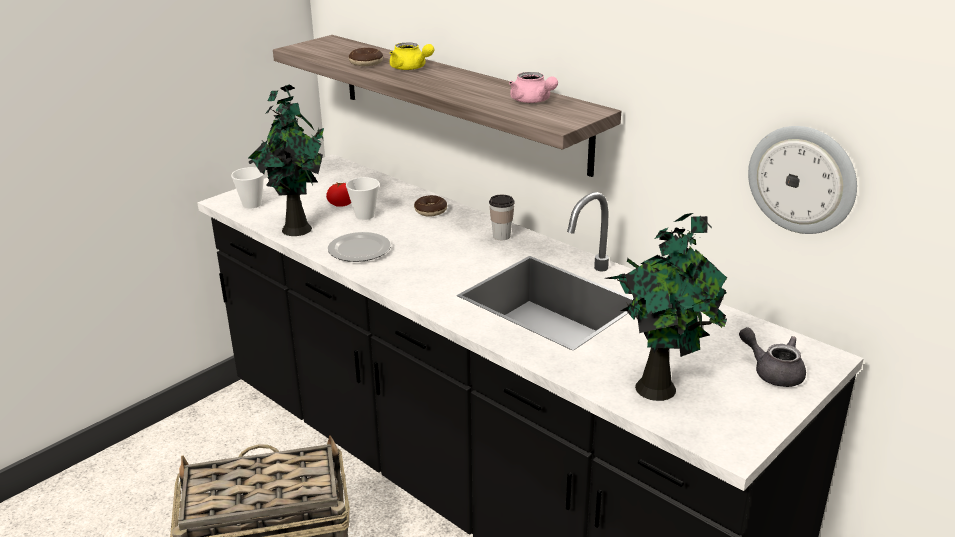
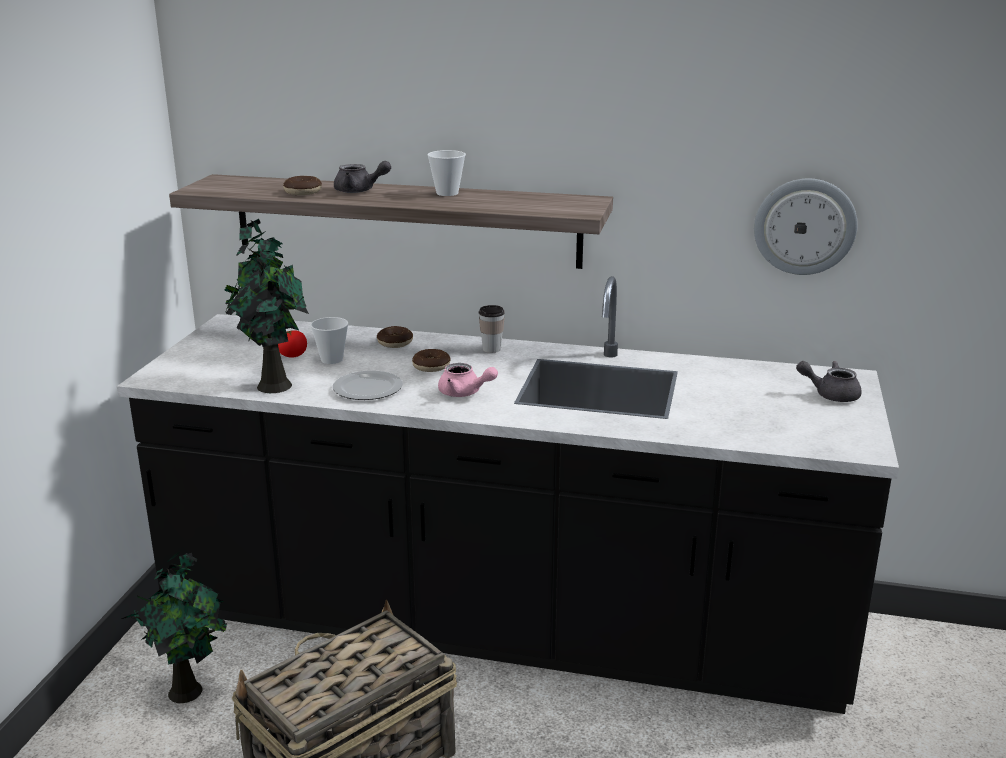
camera: 30 degrees left, 5 degrees down
(252, 204) = (189, 375): cup -> cup (447, 193)
(411, 68) = (359, 191): yellow teapot -> grey teapot
(432, 241) = (431, 366): none -> donut
(533, 101) = (527, 200): pink teapot -> pink teapot (464, 393)
(659, 388) = (767, 426): potted plant -> potted plant (188, 690)

